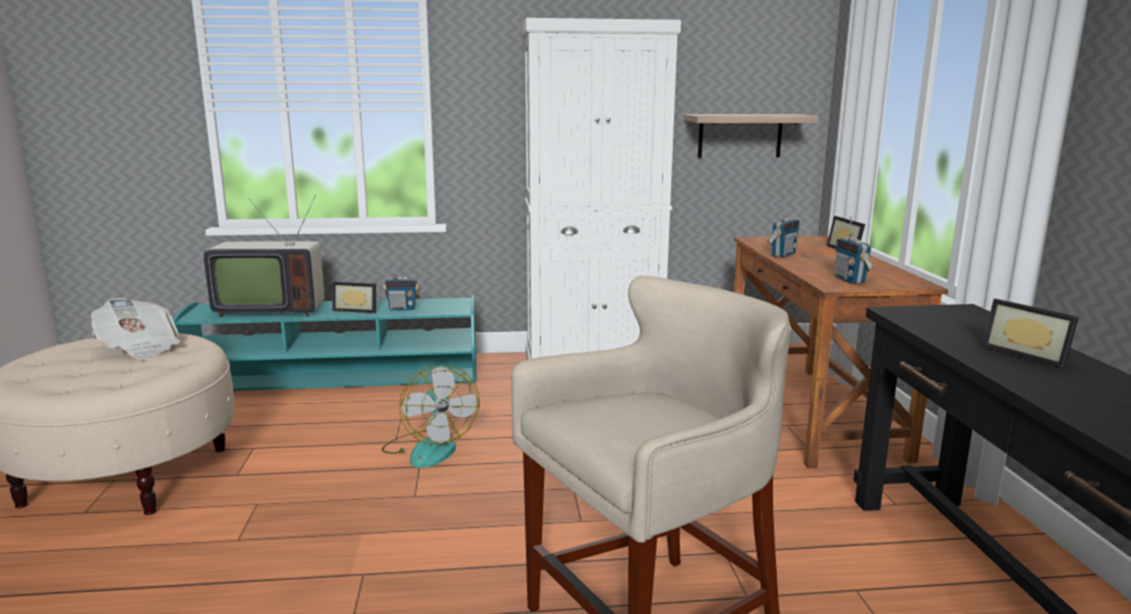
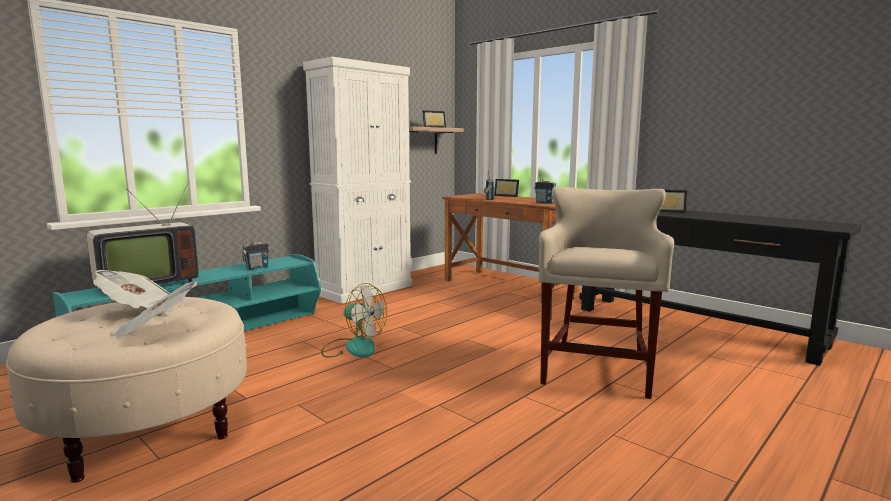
camera: 40 degrees left, 5 degrees down
(86, 380) = (155, 331): none -> newspaper
(357, 310) = (222, 273): picture frame -> picture frame (433, 127)

